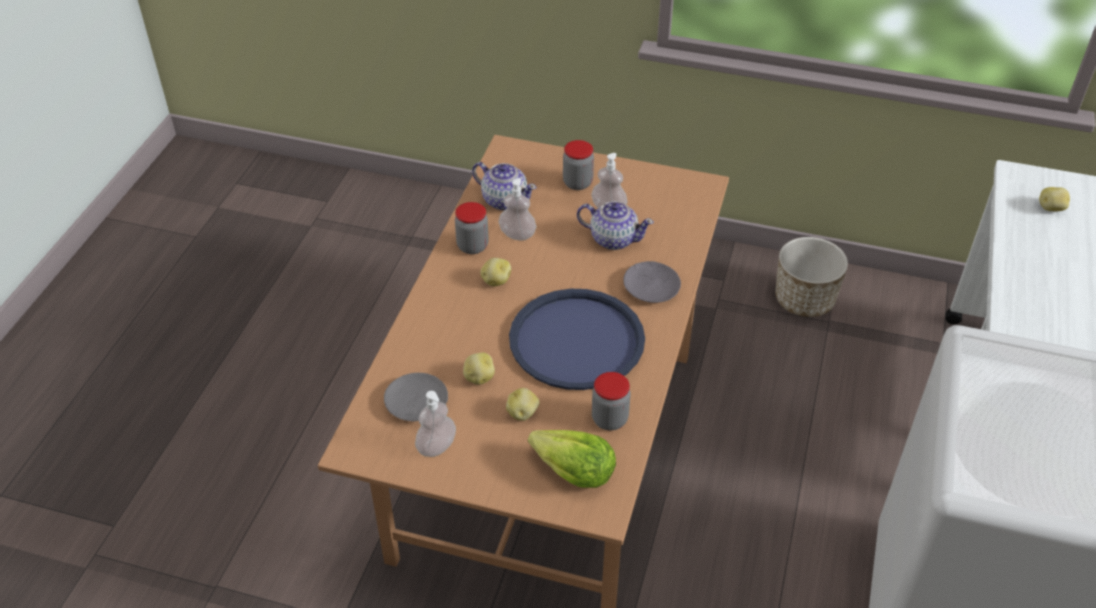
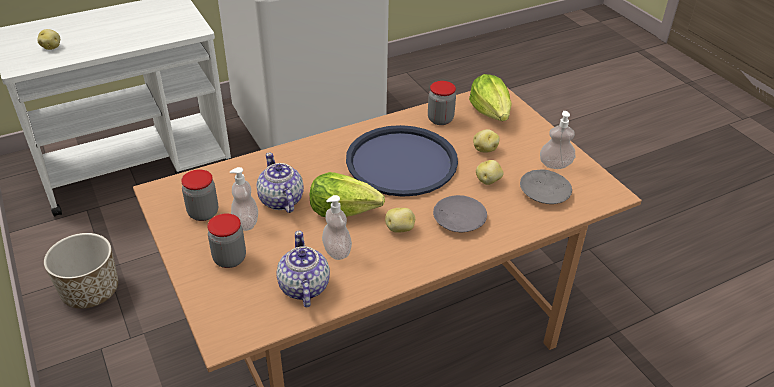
camera: 135 degrees left, 5 degrees down
(472, 246) = (381, 266): jar -> jar (203, 213)
(558, 265) = (344, 210): none -> lettuce
(651, 287) = (311, 158): grey plate -> grey plate (458, 220)

